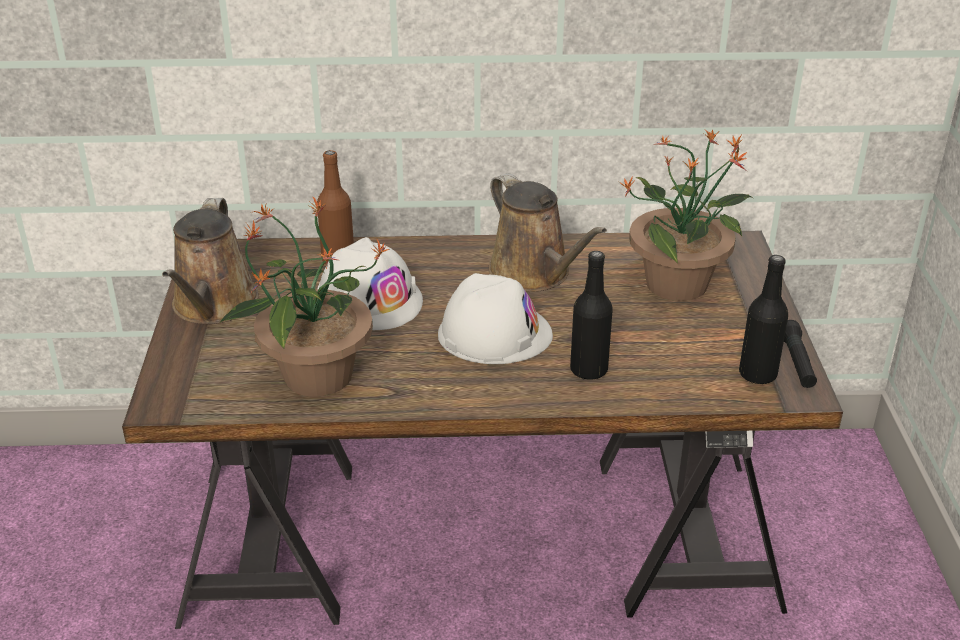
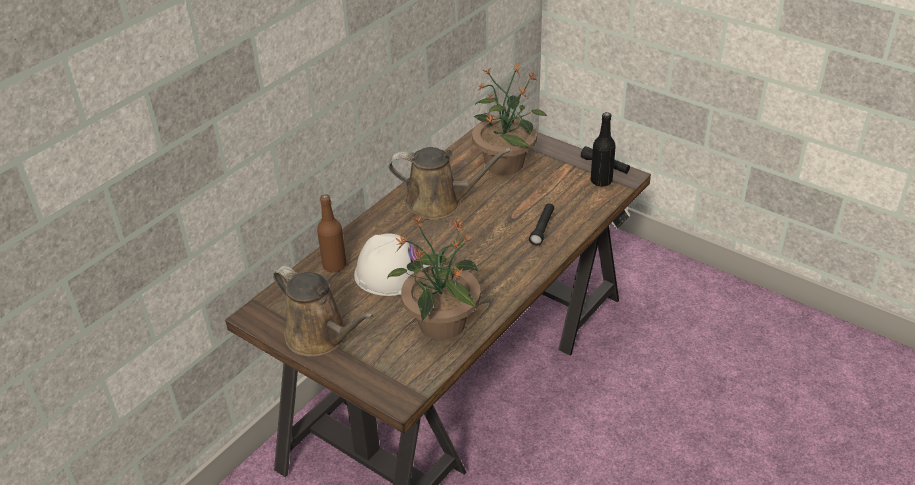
camera: 50 degrees left, 5 degrees up
(494, 333) = (476, 243): white hard hat -> none
(588, 370) = (542, 228): black bottle -> black flashlight

